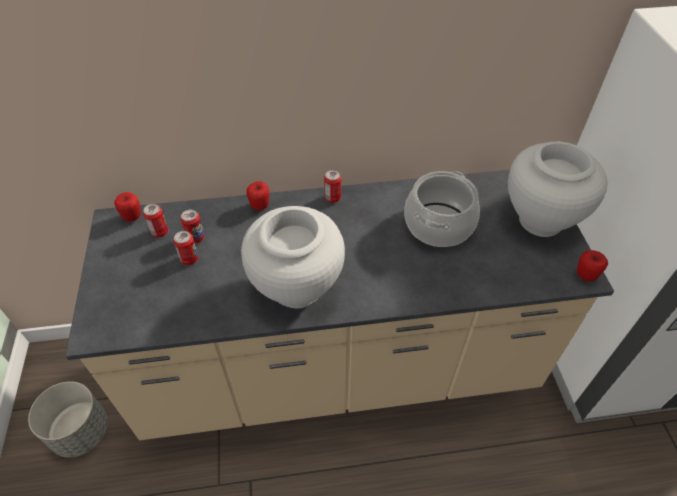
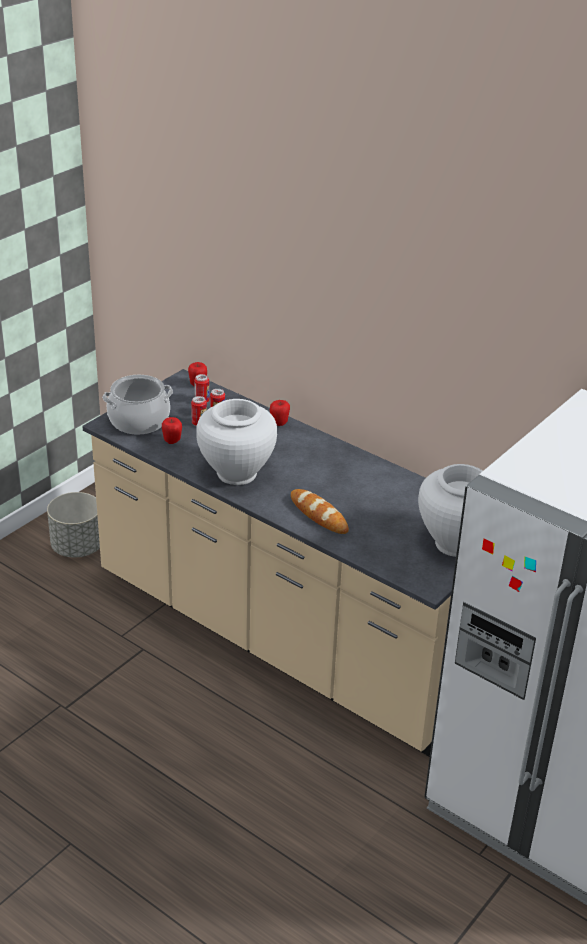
camera: 45 degrees right, 15 degrees down
(332, 198) = (332, 446): can -> none
(419, 276) = (318, 515): none -> bread
(438, 224) = (378, 501): cooking pot -> cooking pot (139, 420)
(585, 275) = (430, 585): apple -> apple (172, 441)

